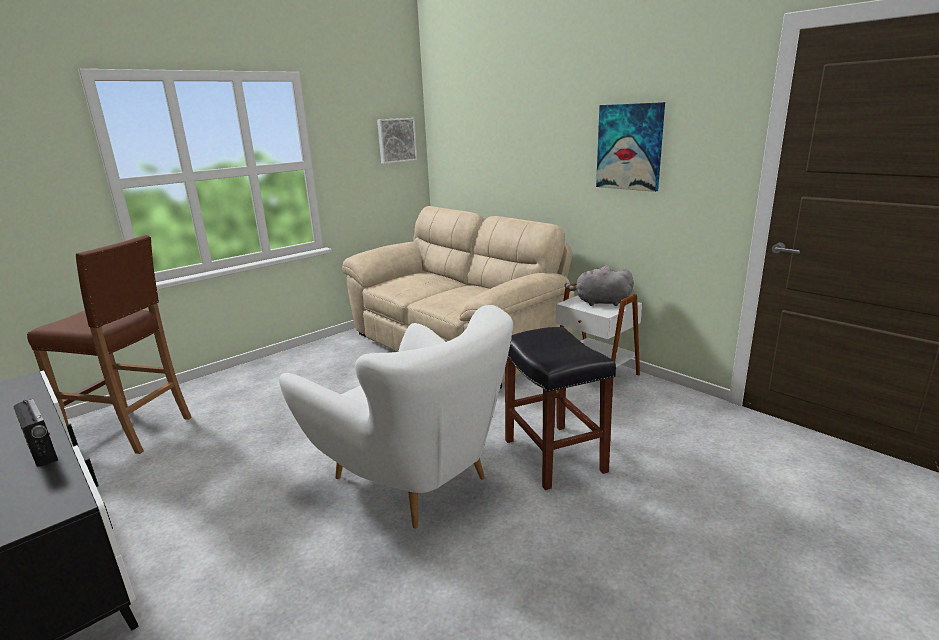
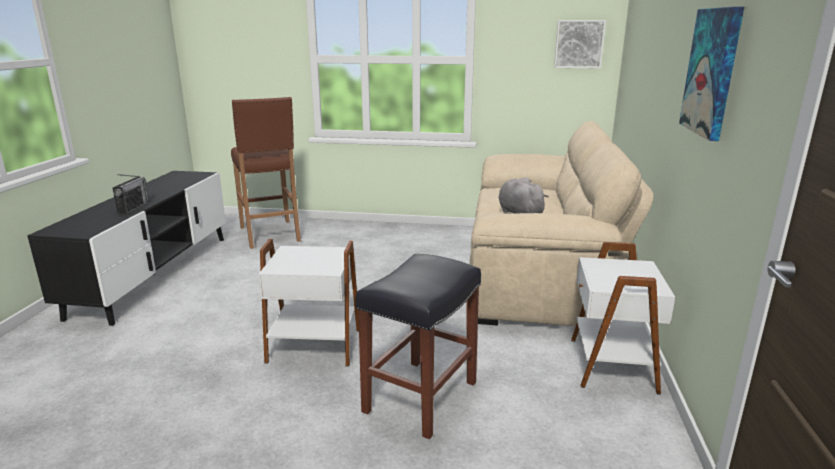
camera: 50 degrees right, 0 degrees up
(413, 479) = (315, 344): white armchair -> white side table
(600, 302) = (626, 275): grey plush toy -> grey plush toy (519, 213)

